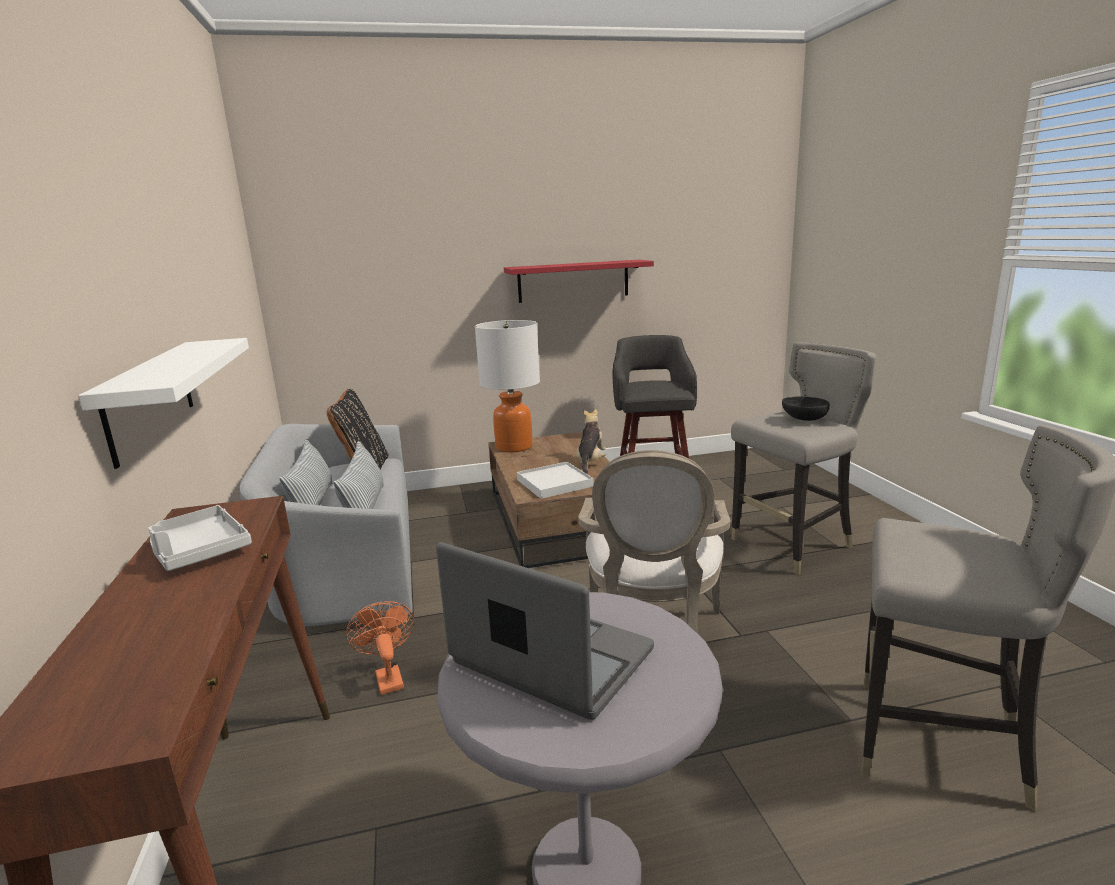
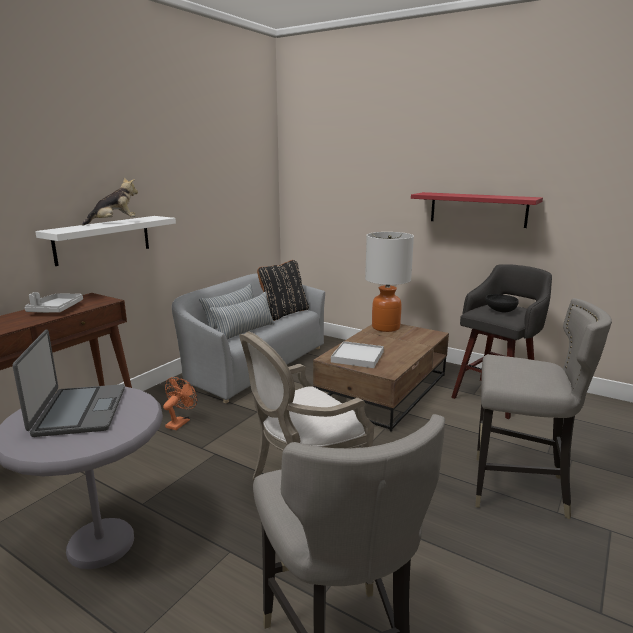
camera: 45 degrees right, 0 degrees up
(590, 462) = (407, 353): plush toy -> plush toy (114, 223)
(803, 419) = (534, 372): black bowl -> black bowl (500, 310)

